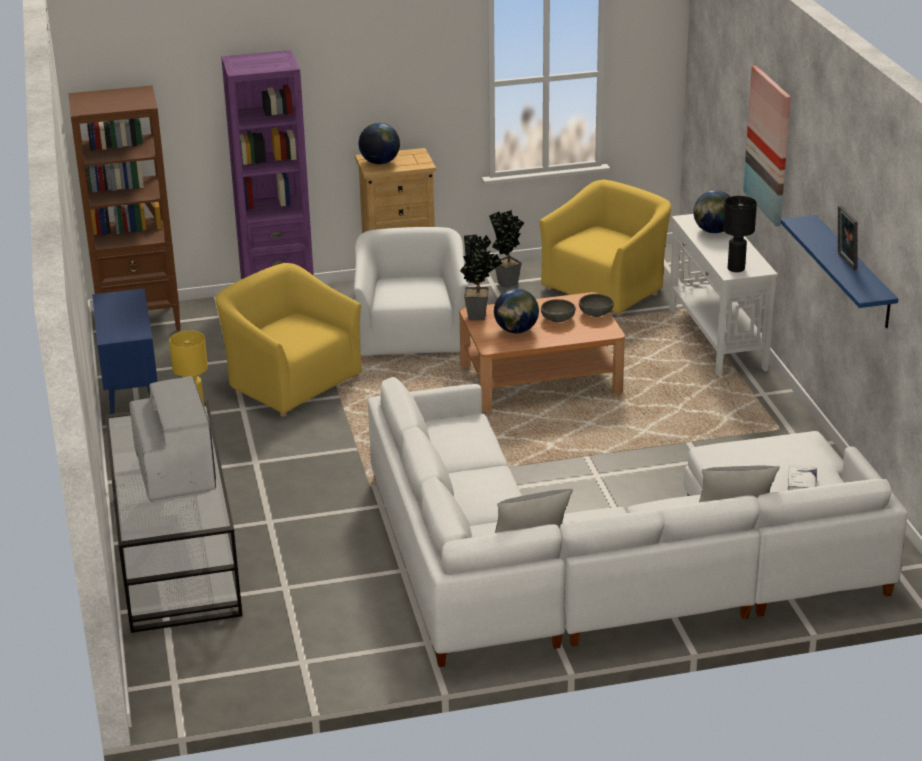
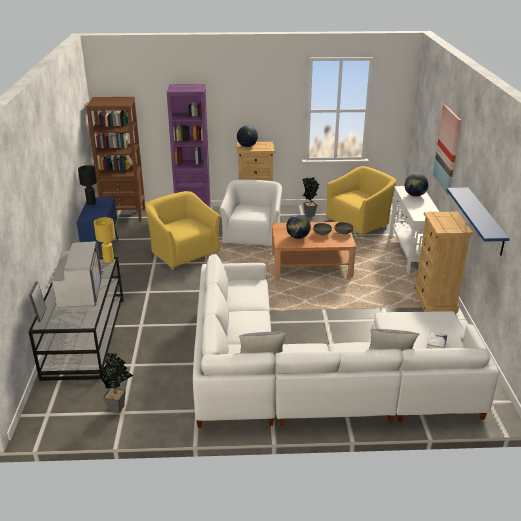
camera: 10 degrees right, 0 degrees up
(479, 314) = (281, 227): potted plant -> potted plant (119, 407)
(735, 268) = (422, 215): black table lamp -> black table lamp (91, 203)
(777, 419) = (435, 300): none -> beige dresser
(845, 261) = (480, 214): picture frame -> picture frame (40, 315)

